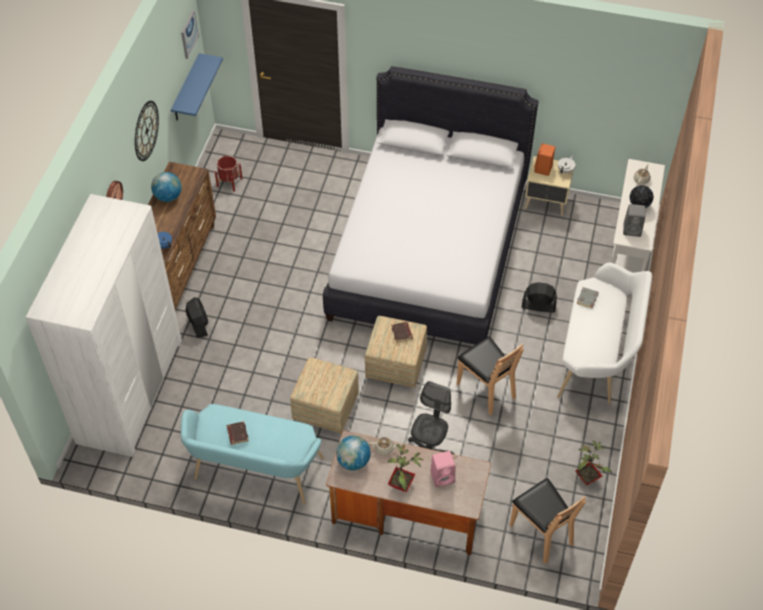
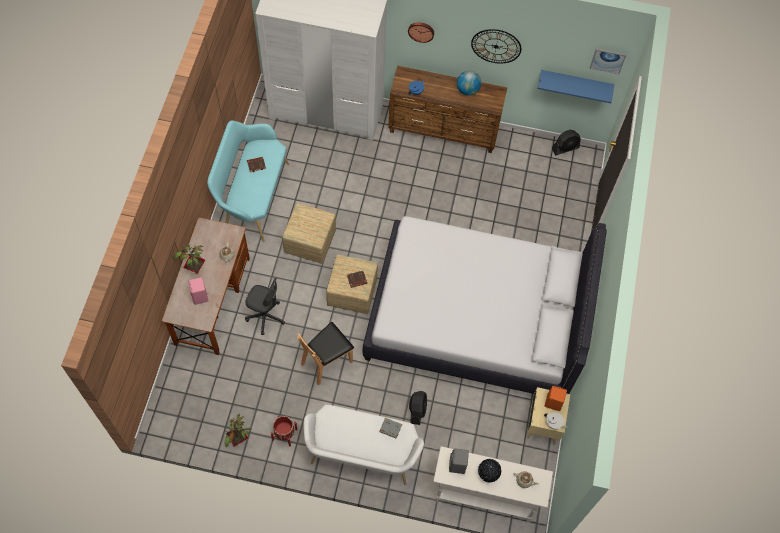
camera: 85 degrees right, 10 degrees up
(198, 324) = (389, 150): black fan -> black fan (565, 148)
(229, 182) = (541, 160): red planter -> red planter (284, 434)
(353, 461) = (217, 235): globe -> none
(541, 533) = (189, 399): brown chair -> none

